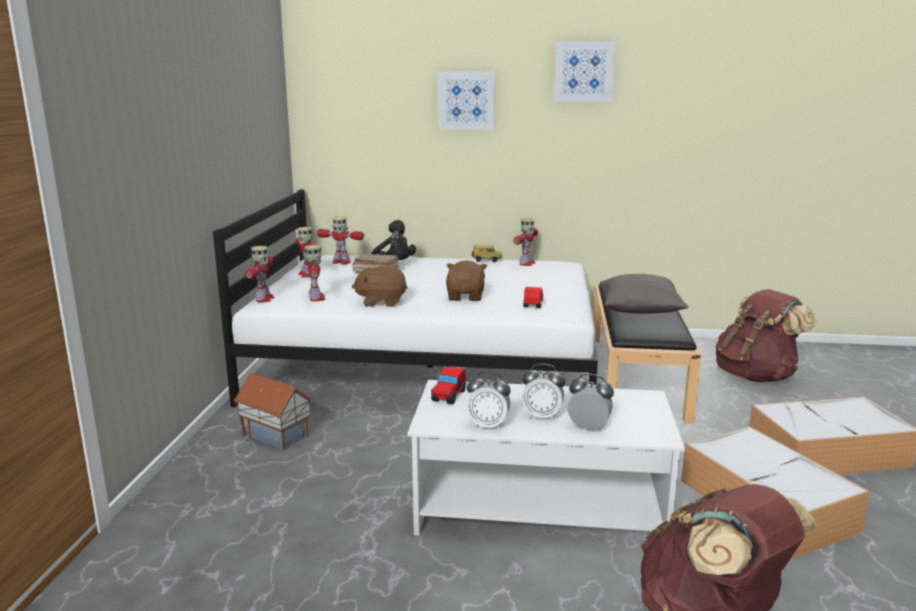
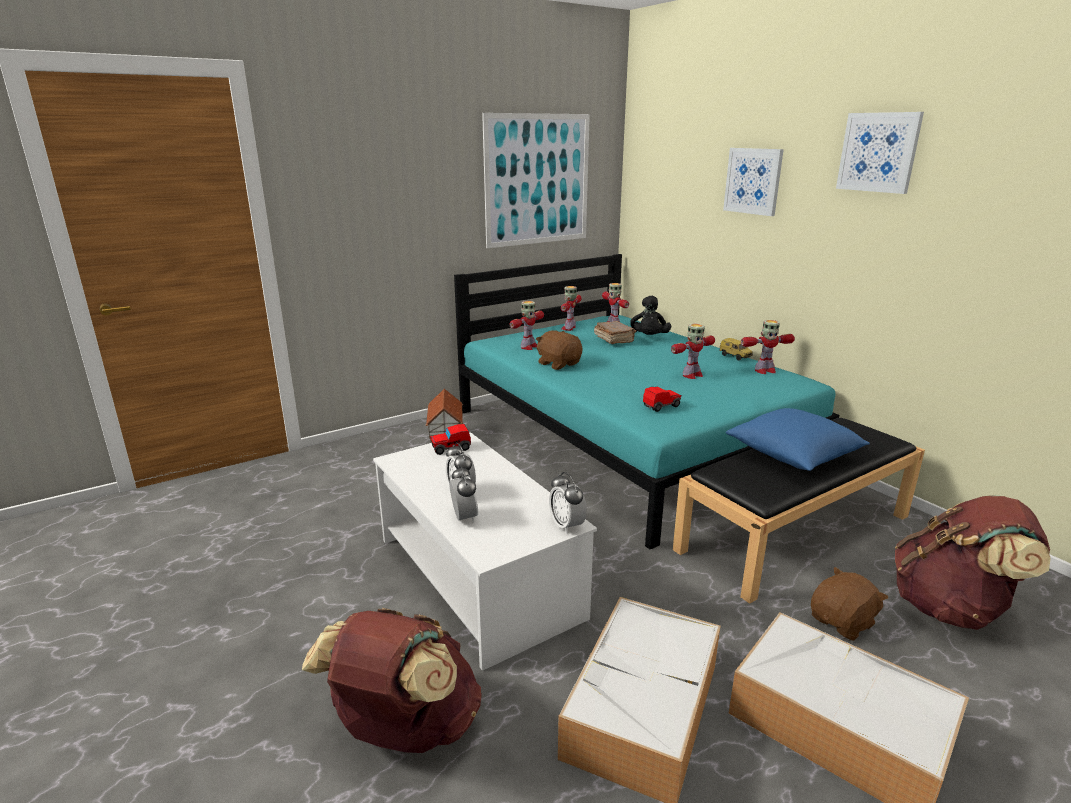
camera: 50 degrees right, 5 degrees up
(246, 111) = (537, 180): none -> picture
(263, 299) = (500, 337): toy robot -> toy robot (691, 375)
(427, 366) = (627, 439): white bed -> turquoise bed
(466, 297) = (627, 381): brown plush toy -> brown plush toy (842, 622)
(488, 425) = (417, 479): alarm clock -> alarm clock (567, 525)
(640, 311) = (793, 457): grey pillow -> blue pillow

